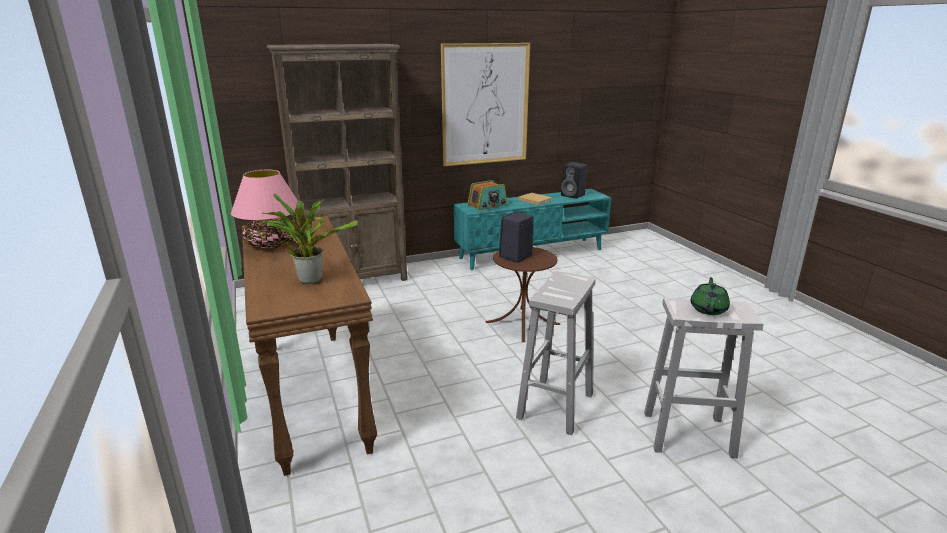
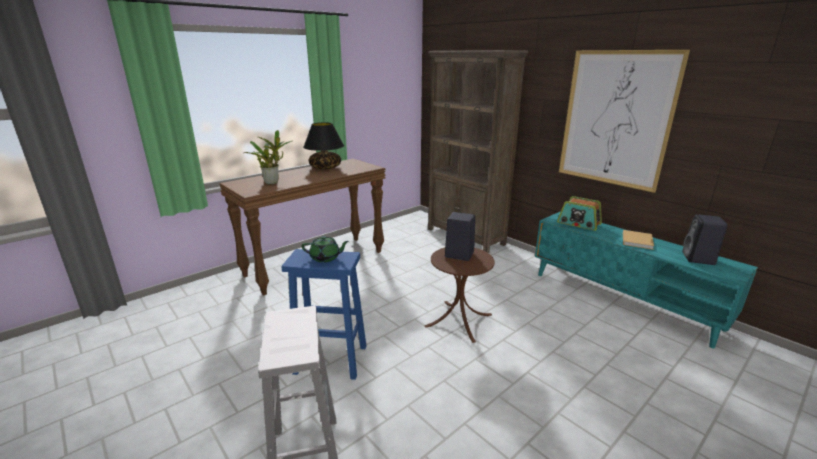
camera: 70 degrees right, 0 degrees up
(271, 243) = (325, 167): pink table lamp -> black table lamp
(555, 405) = (332, 359): white stool -> blue stool
(708, 309) = (292, 332): green teapot -> green teapot (325, 258)

